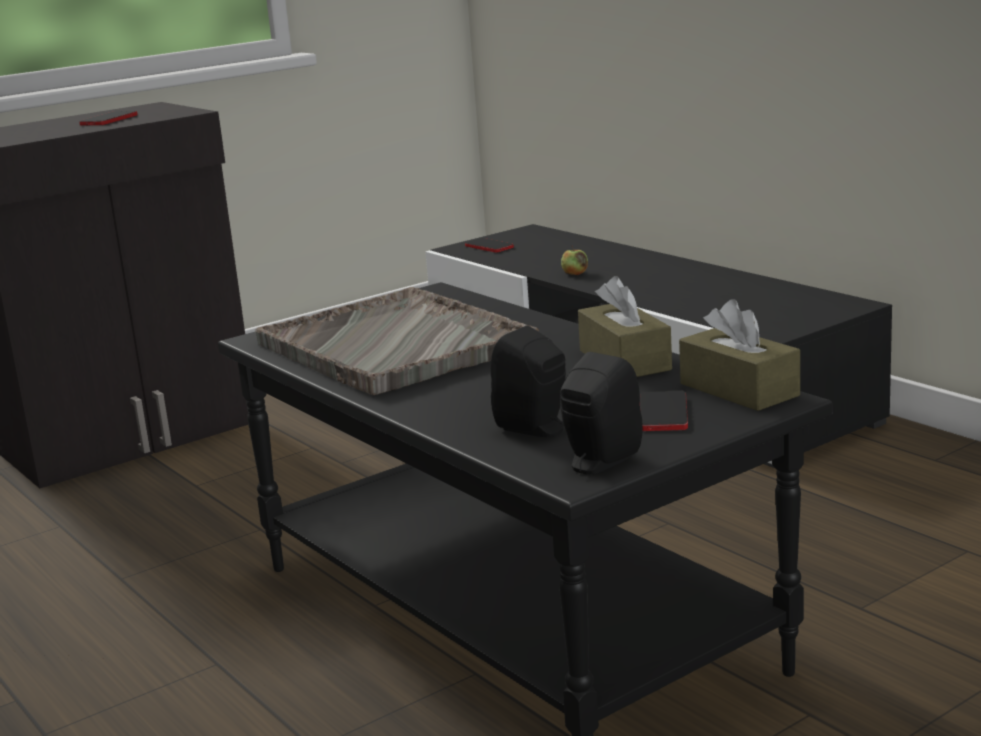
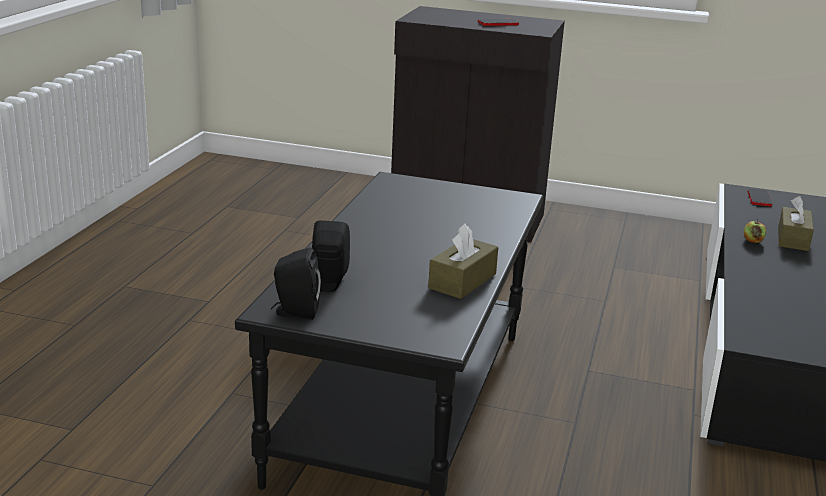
camera: 50 degrees right, 5 degrees up
(396, 346) = (417, 214): grey tray -> none
(663, 413) = (385, 313): phone -> none
(739, 389) = (448, 327): brown tissue box -> brown tissue box (793, 239)

